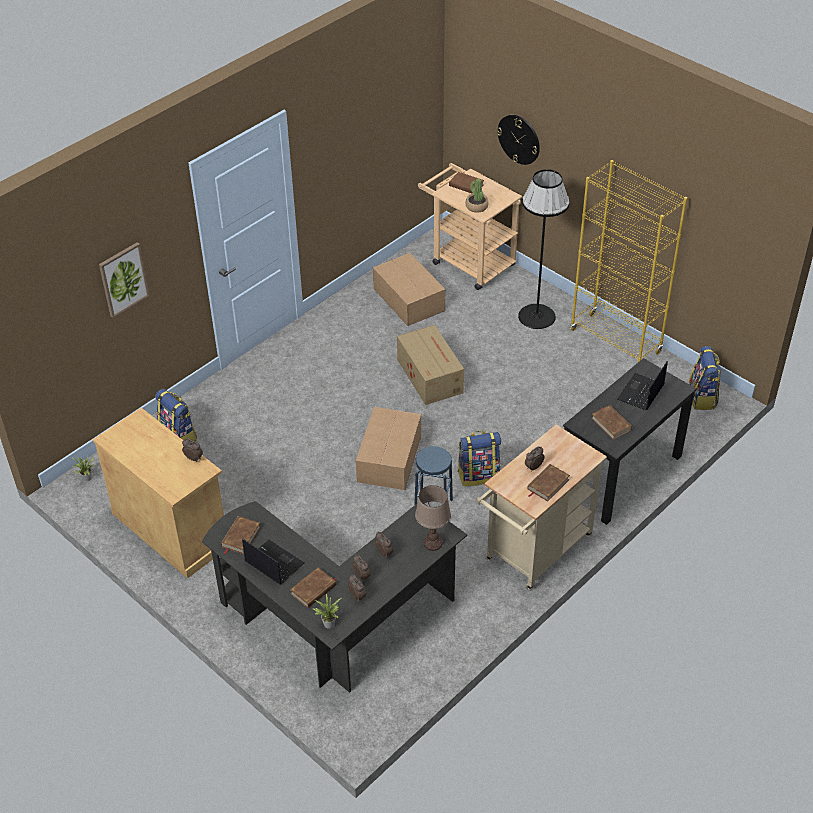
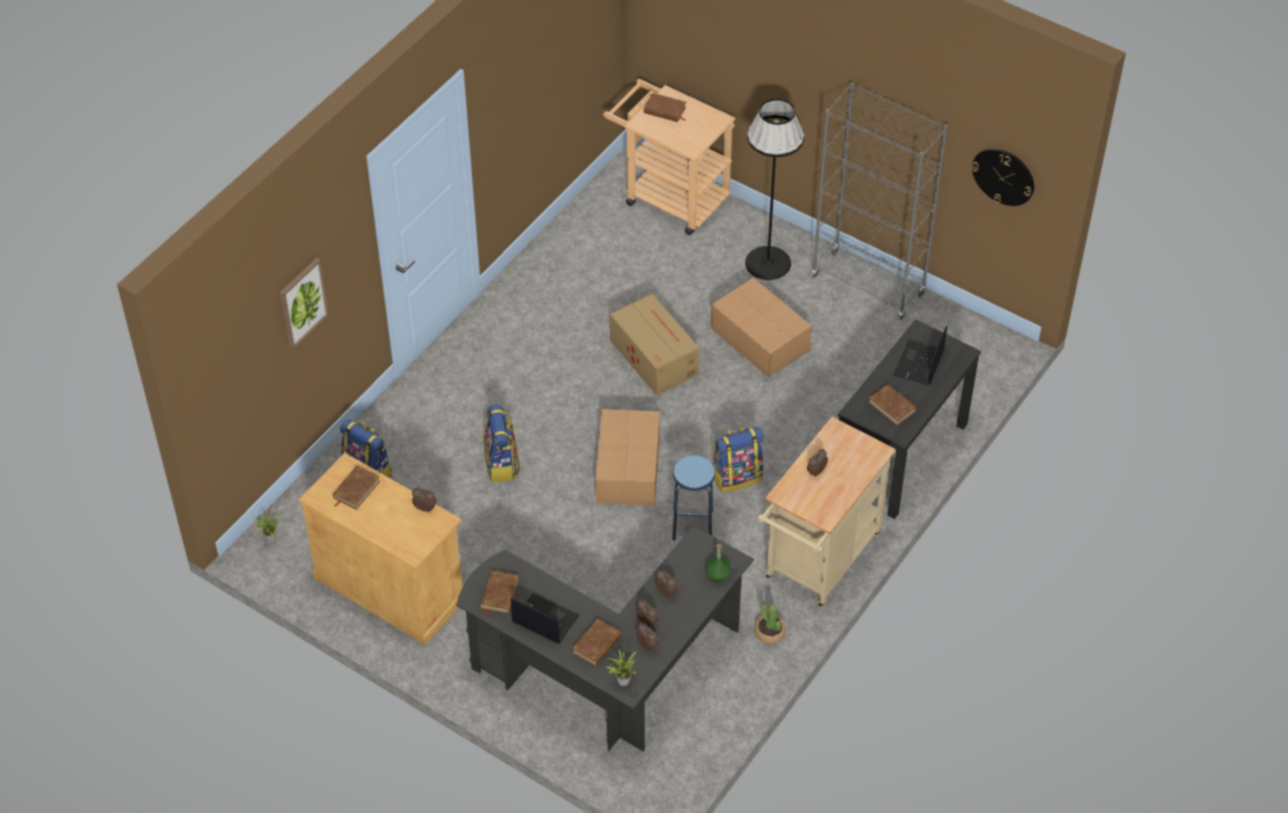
camera: 10 degrees left, 5 degrees up
(408, 298) = (606, 256): cardboard box -> cardboard box (759, 338)
(432, 543) = (717, 574): brown table lamp -> green bottle
(476, 206) = (683, 139): potted plant -> potted plant (769, 632)
(519, 139) = (729, 54): wall clock -> wall clock (1003, 176)
(548, 484) = (836, 490): brown book -> brown book (356, 489)
(615, 341) = (868, 286): yellow bookcase -> grey bookcase
(702, 397) = (981, 347): backpack -> backpack (502, 464)

